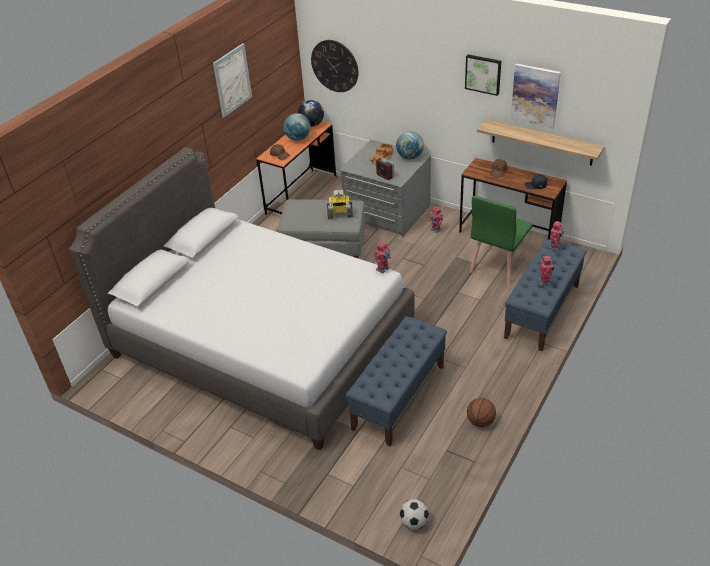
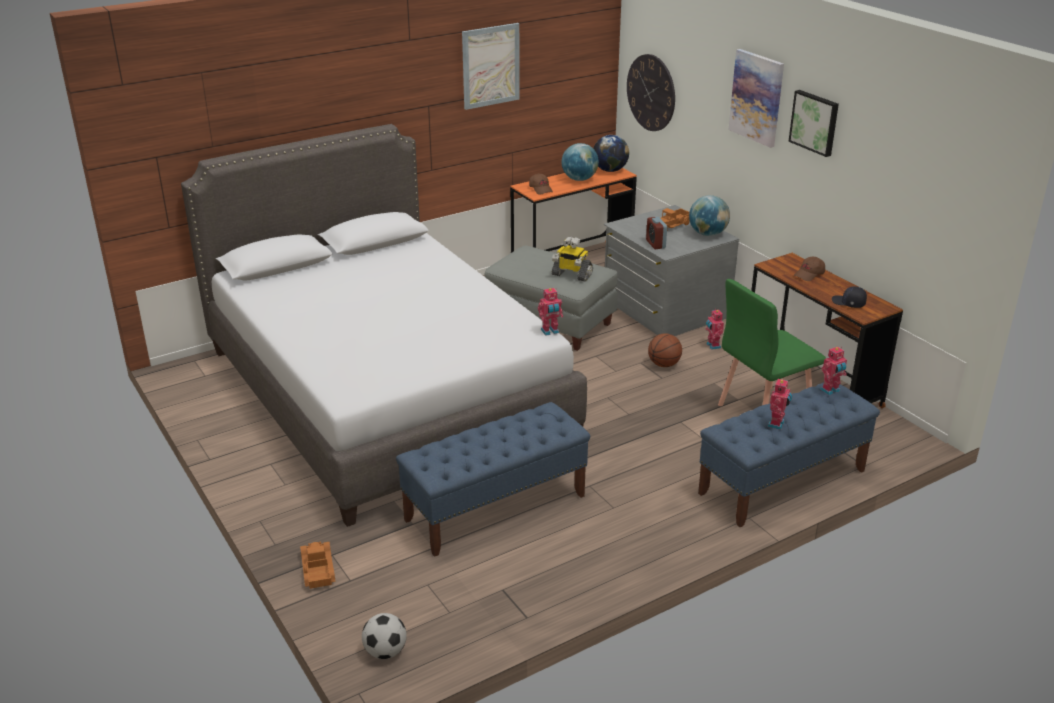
camera: 25 degrees right, 10 degrees down
(327, 488) = (317, 570): none -> toy truck
(480, 421) = (577, 575): basketball -> basketball (663, 364)
(535, 95) = (875, 164): picture -> picture (757, 97)
(542, 142) = (877, 242): shelf -> none

